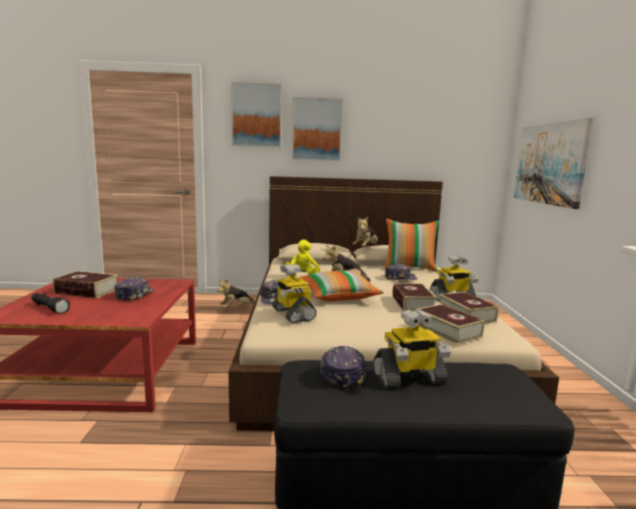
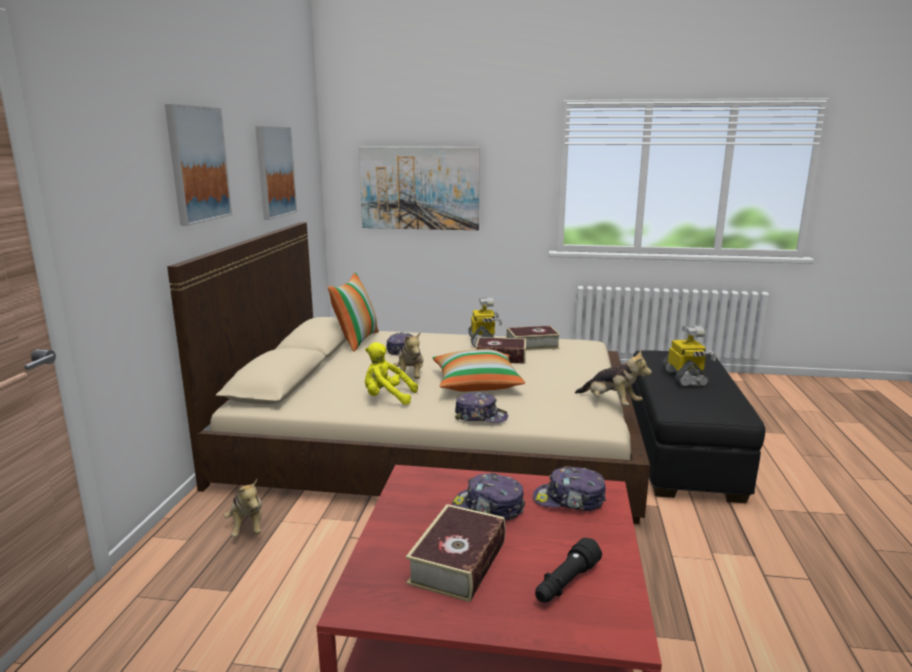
camera: 80 degrees left, 5 degrees up
(257, 115) = (124, 143): picture -> picture (274, 172)
(292, 314) = (547, 408): toy robot -> none
(342, 374) = (689, 397): cap -> cap (569, 500)
(366, 248) = (314, 336): plush toy -> plush toy (611, 403)
(447, 331) = (576, 356): book -> none

